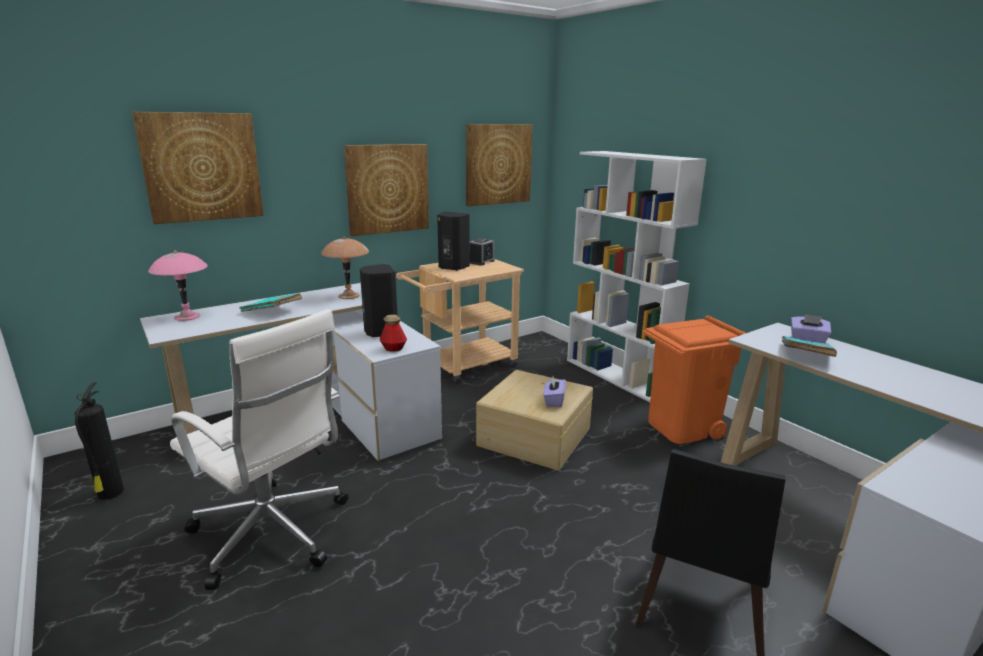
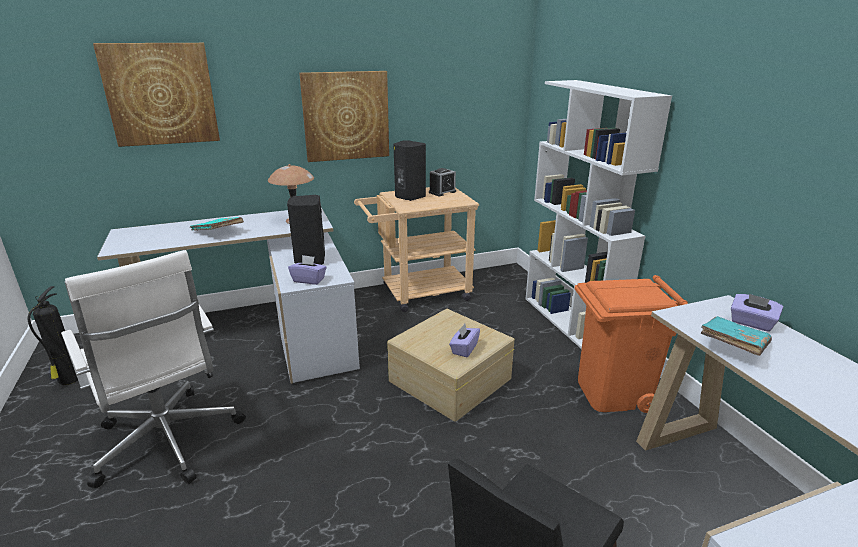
camera: 15 degrees right, 5 degrees up
(187, 317) = (146, 231): pink table lamp -> none
(393, 348) = (309, 280): bottle -> purple tissue box
(498, 164) = (469, 91): picture -> none

